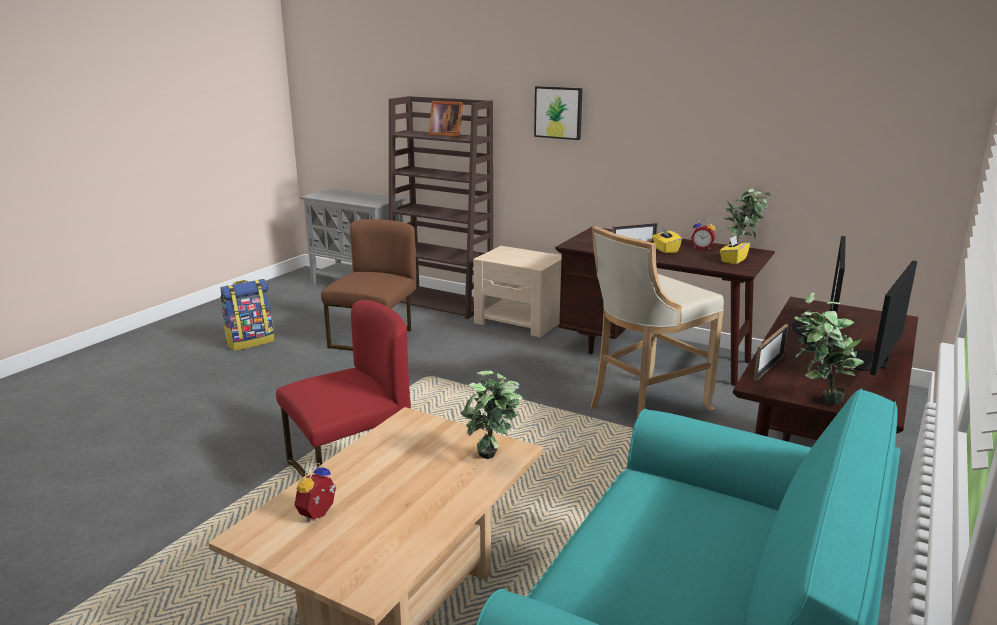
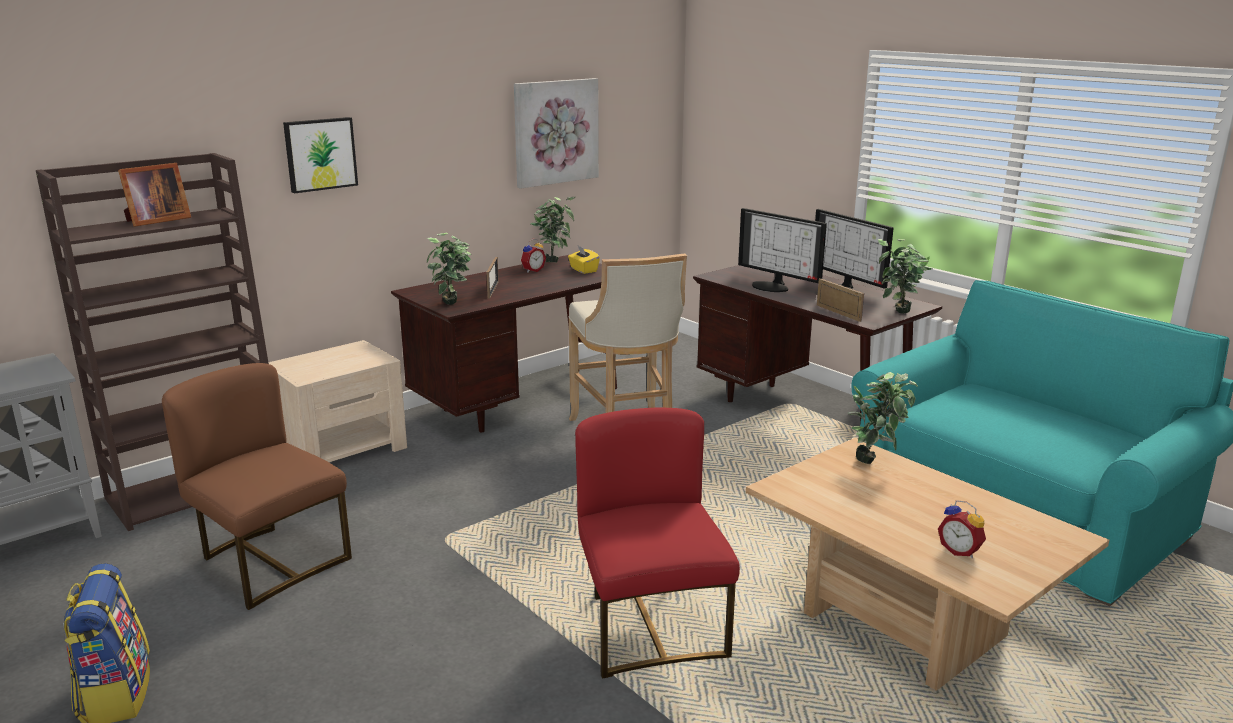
camera: 70 degrees left, 0 degrees up
(581, 243) = (452, 305): none -> potted plant
(665, 250) = (522, 282): yellow tissue box -> none
(780, 128) = (555, 132): none -> picture

